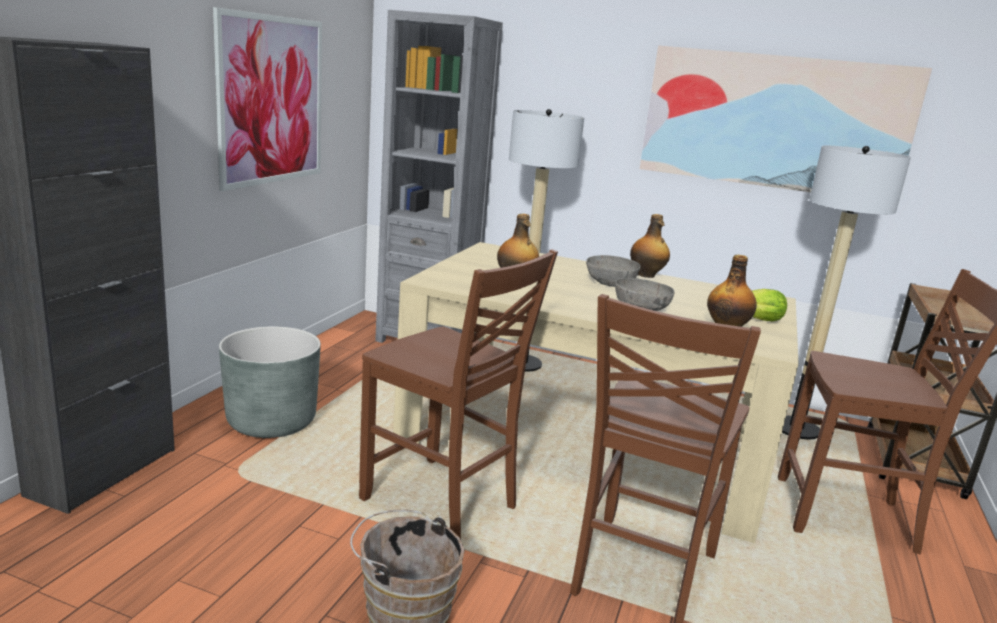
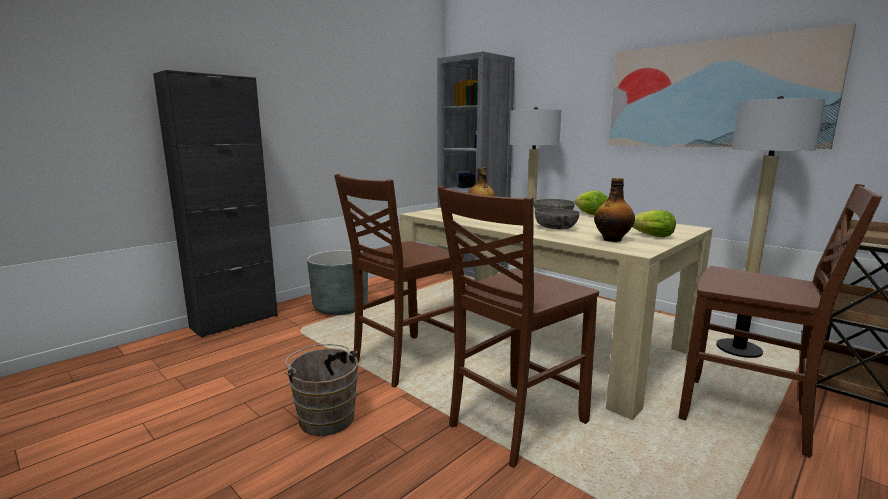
camera: 25 degrees right, 5 degrees down
(272, 100) = (364, 118): picture -> none
(442, 504) = (404, 361): brown chair -> brown chair turned 75 degrees clockwise
(646, 275) = (590, 214): bottle -> lettuce

